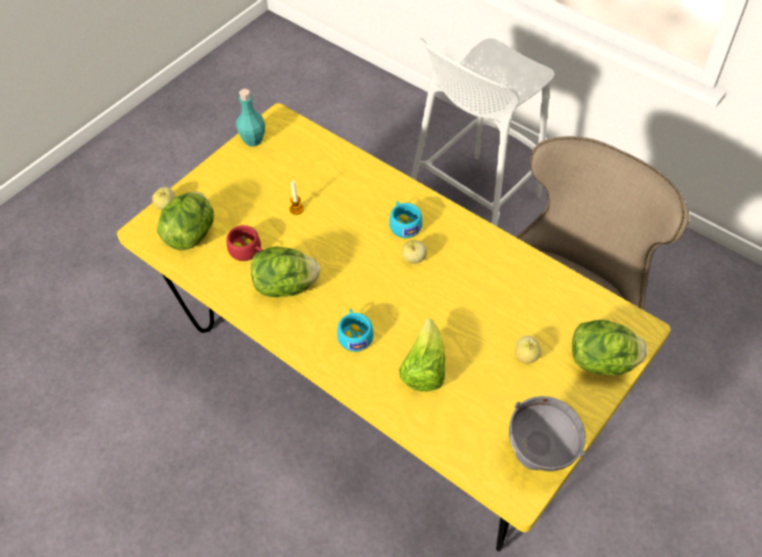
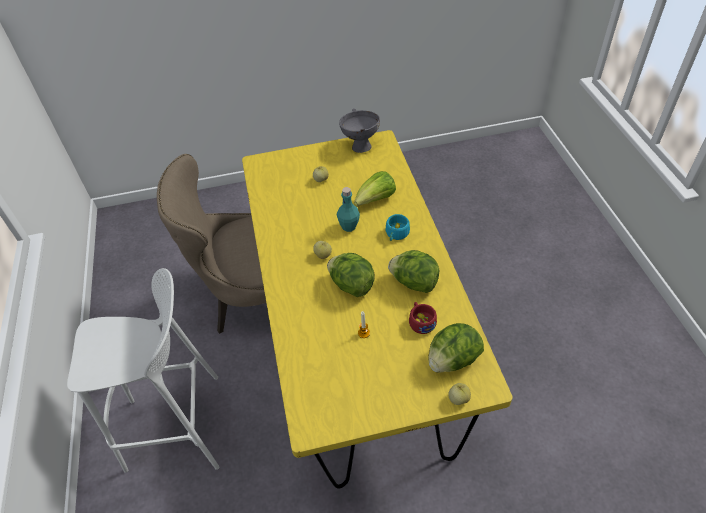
camera: 140 degrees left, 5 degrees down
(253, 140) = (346, 420): turquoise bottle -> turquoise bottle (349, 226)
(404, 224) = (306, 279): turquoise cup -> none
(603, 362) = (290, 160): lettuce -> lettuce (351, 285)

